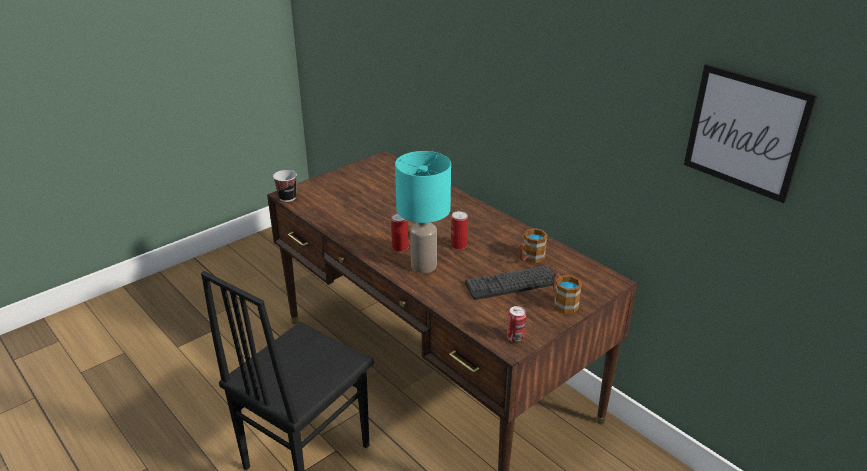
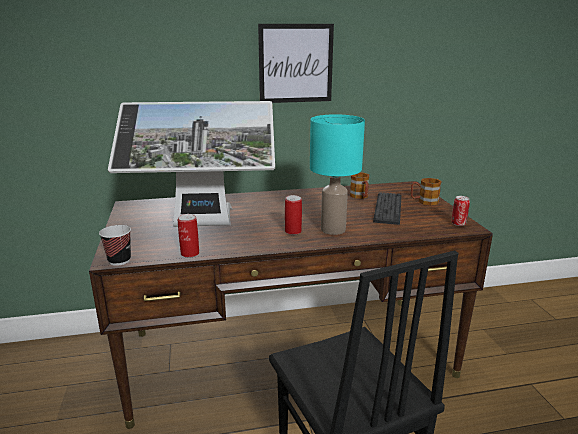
camera: 60 degrees left, 10 degrees down
(373, 203) = (202, 225): none -> monitor
(459, 245) = (316, 212): can -> can (190, 253)
(745, 132) = (475, 41): picture -> picture (295, 63)

